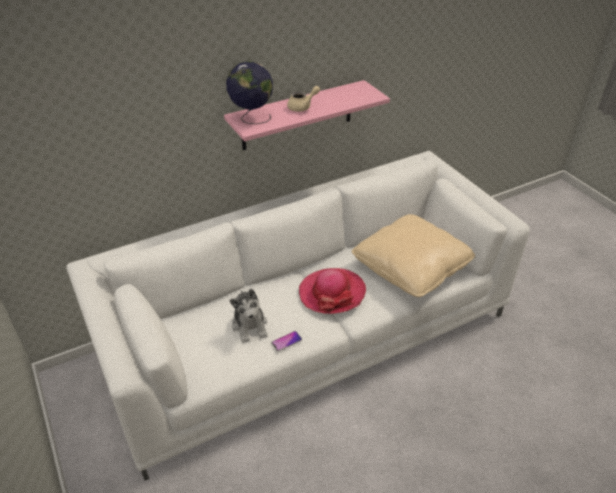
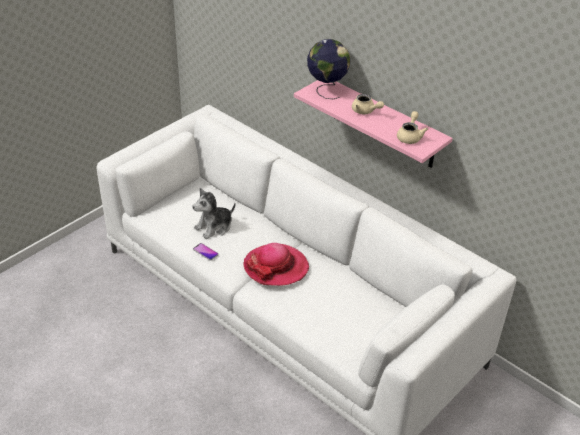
camera: 70 degrees right, 0 degrees up
(354, 96) = (410, 136): none -> beige teapot
(411, 267) = (339, 317): beige pillow -> none

